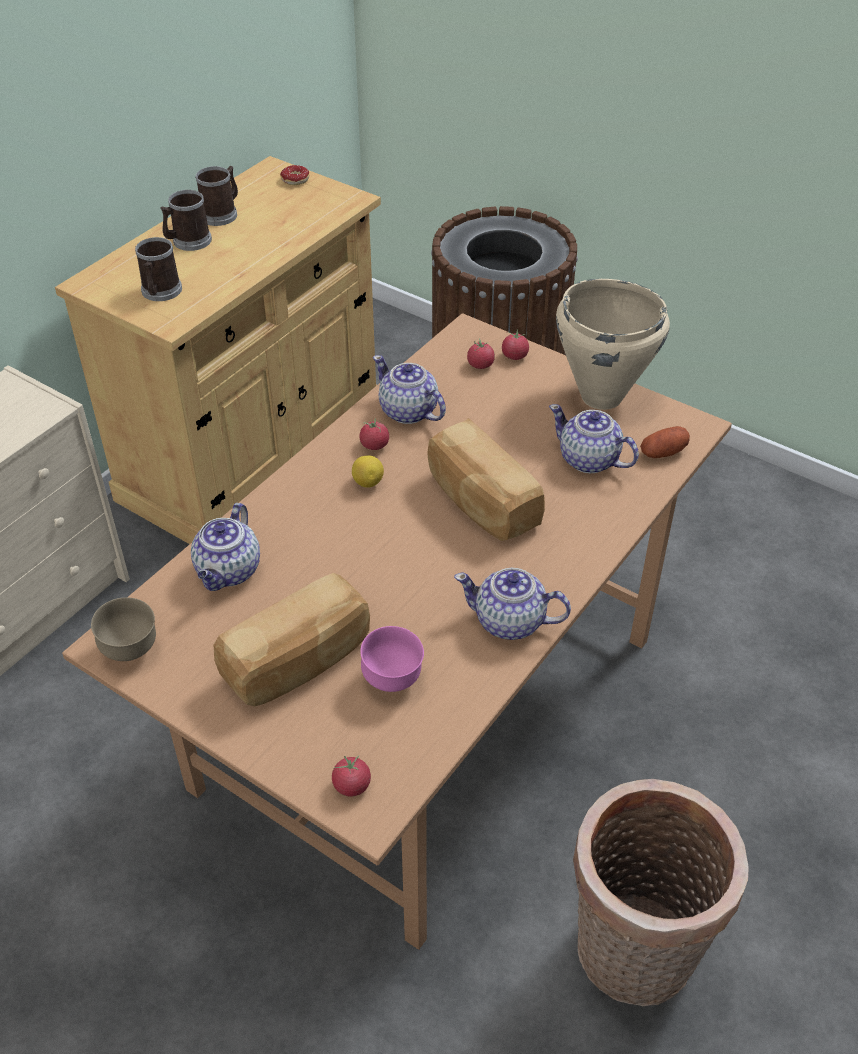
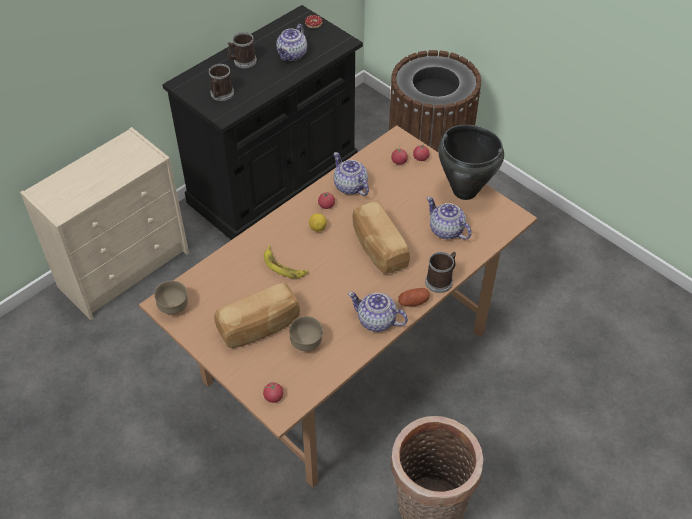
camera: 10 degrees right, 5 degrees up
(222, 214) = (265, 44): mug -> mug (441, 280)
(229, 572) = (232, 271): teapot -> teapot (292, 55)
(254, 452) = (274, 181): beige cabinet -> black cabinet
(322, 552) = (284, 266): none -> banana
(392, 680) = (306, 344): pink bowl -> brown bowl
(601, 396) = (464, 190): beige cooking pot -> black cooking pot
(663, 452) = (490, 231): potato -> potato (413, 302)

